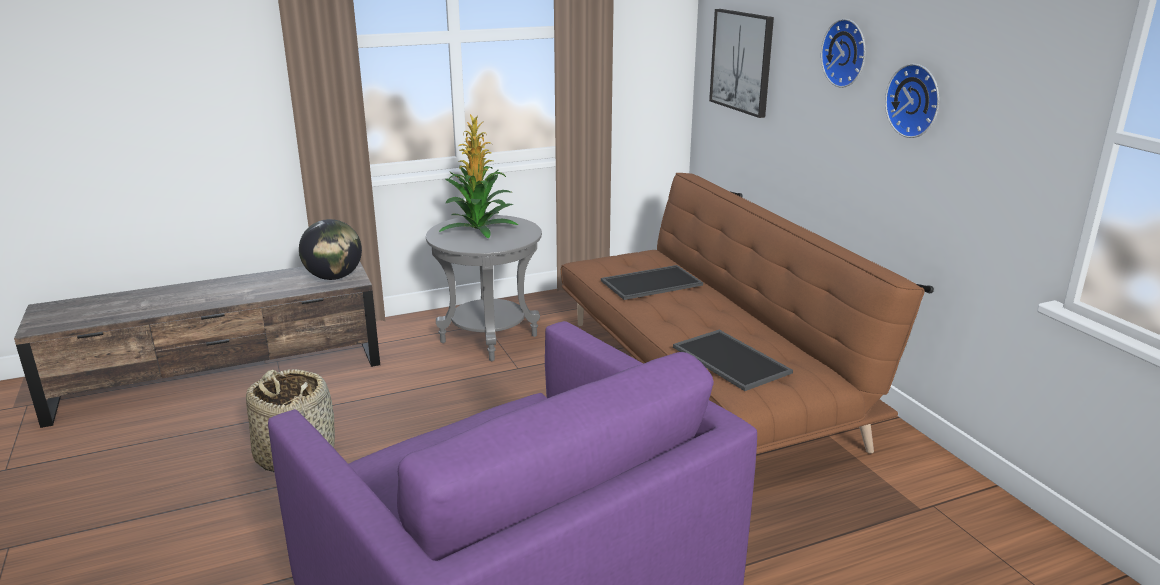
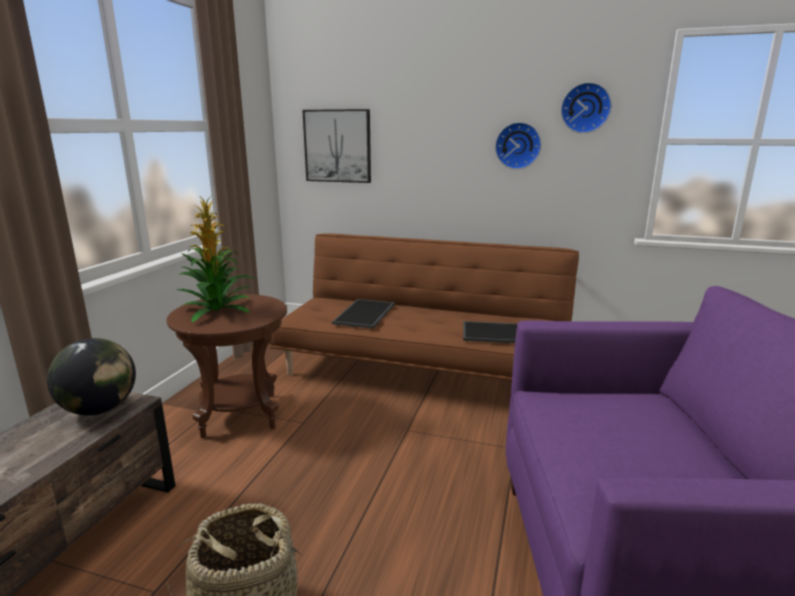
camera: 50 degrees left, 5 degrees down
(489, 339) = (240, 415): grey side table -> brown side table
(847, 53) = (450, 124): wall clock -> wall clock (585, 108)

